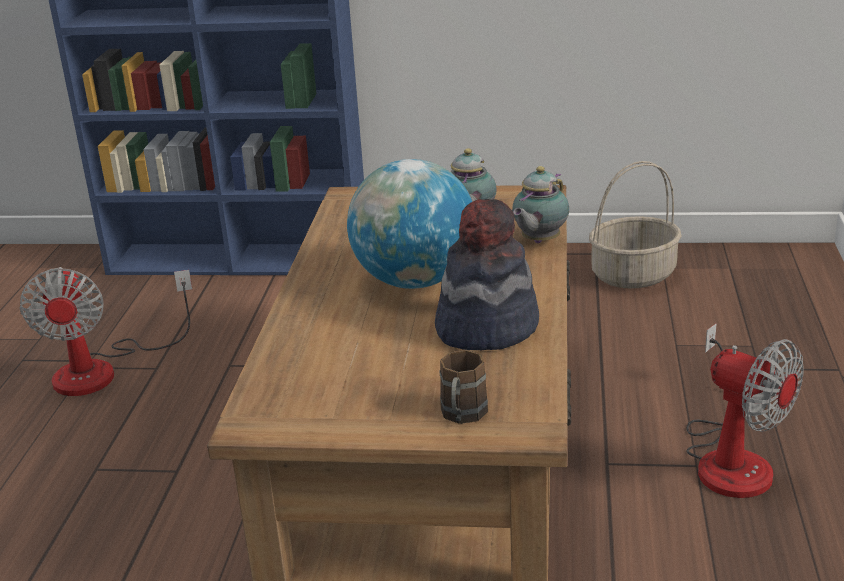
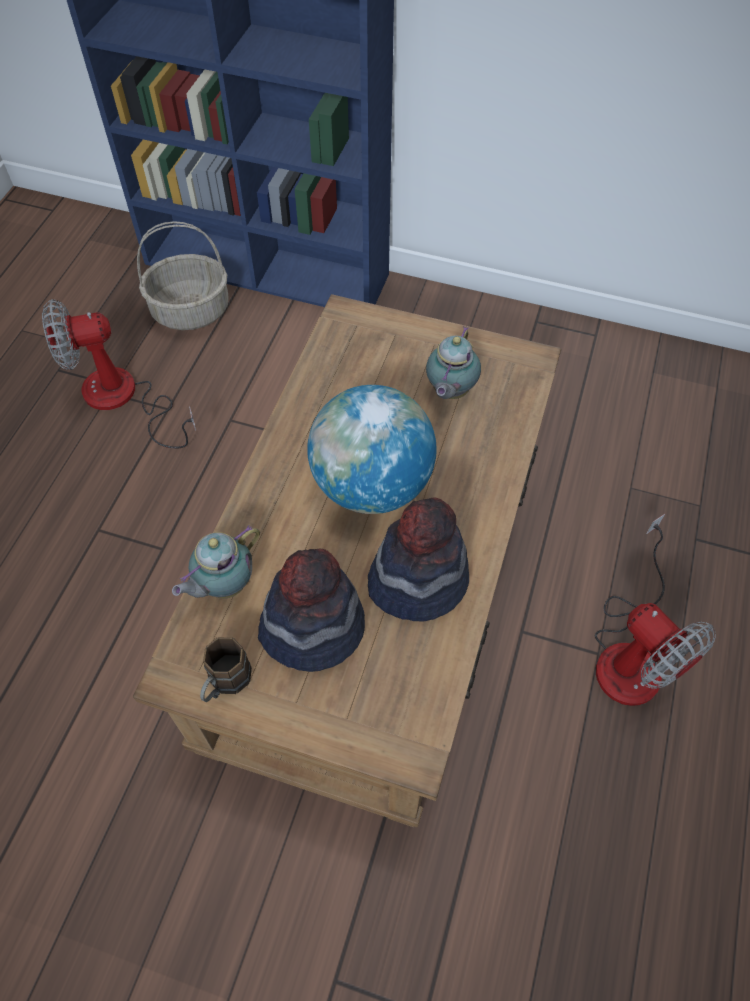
camera: 10 degrees right, 30 degrees up
(103, 369) = (123, 399): fan -> fan turned 75 degrees clockwise
(389, 371) = (312, 627): none -> hat
(462, 417) = (359, 717): brown mug -> brown mug (225, 684)
(538, 241) = (506, 446): teapot -> teapot (223, 585)
(633, 274) = (622, 376): basket -> basket (191, 310)

